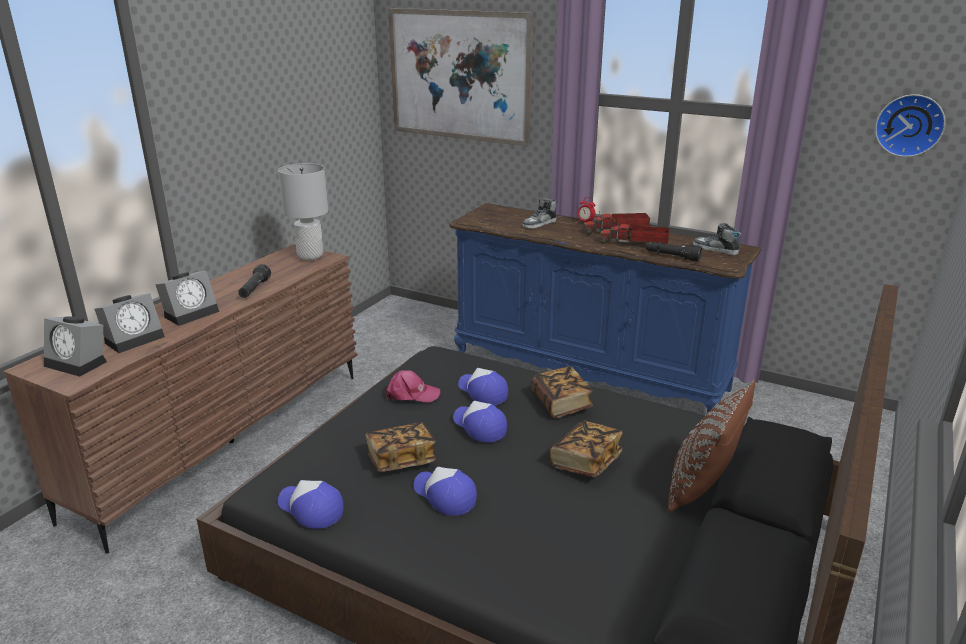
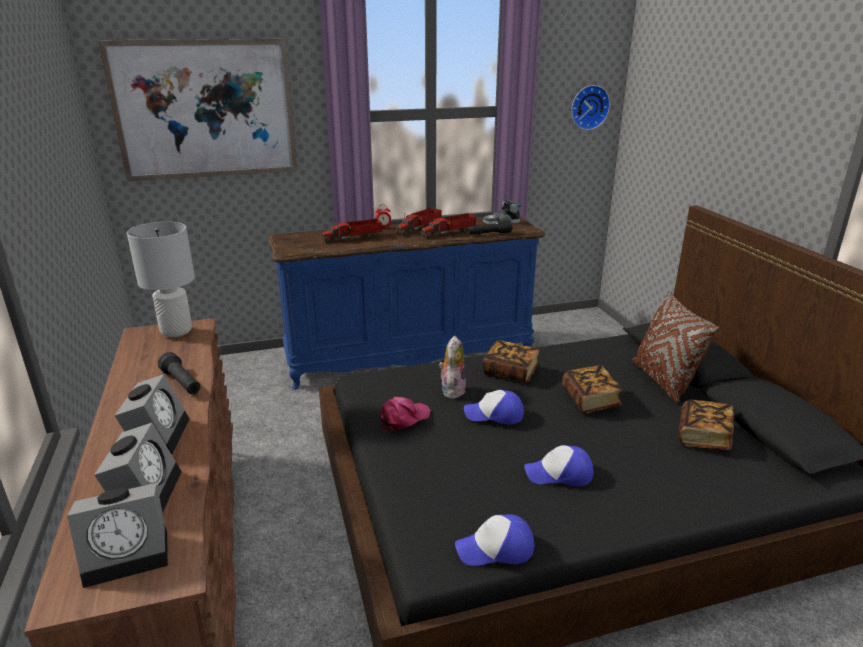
camera: 45 degrees left, 0 degrees up
(401, 459) = (485, 469): book -> book (703, 437)
(482, 392) = (452, 390): cap -> plush toy
(539, 224) = (354, 238): shoe -> toy truck

